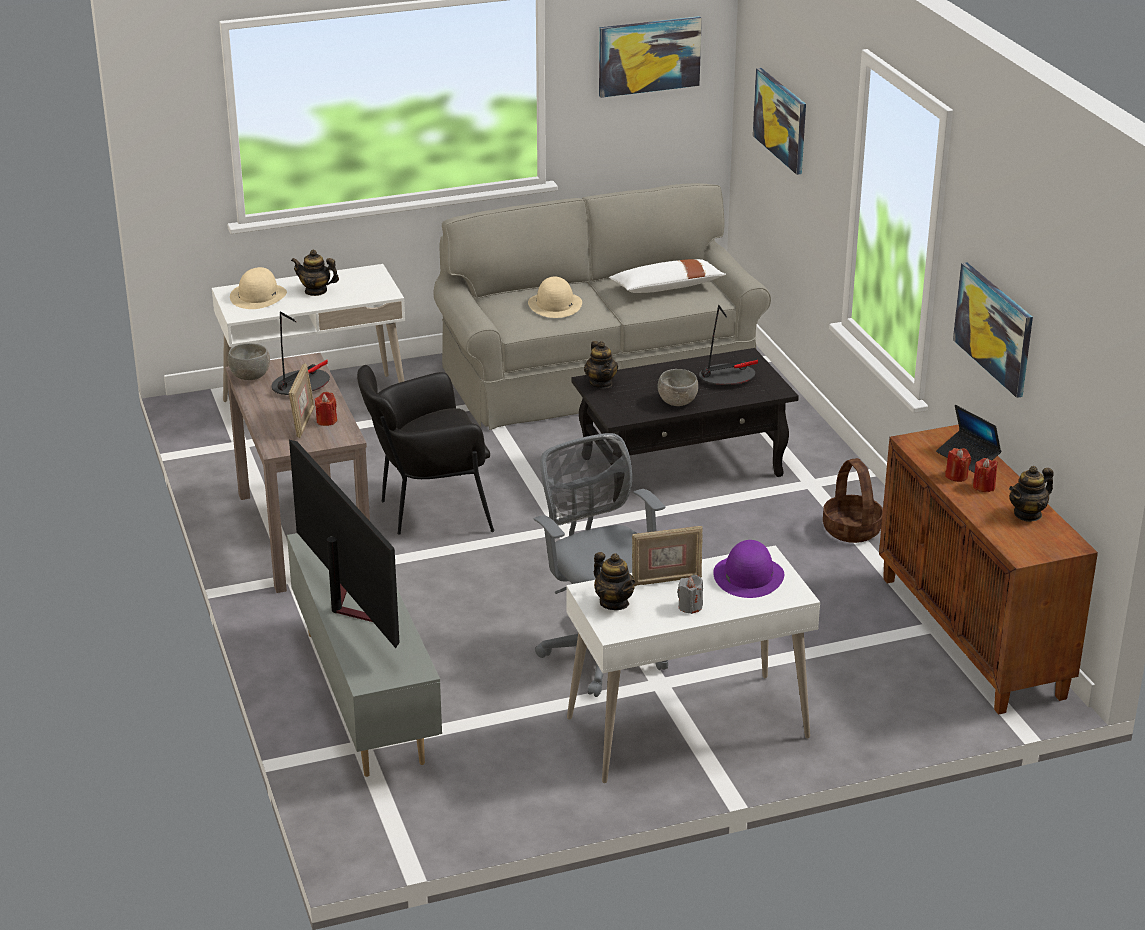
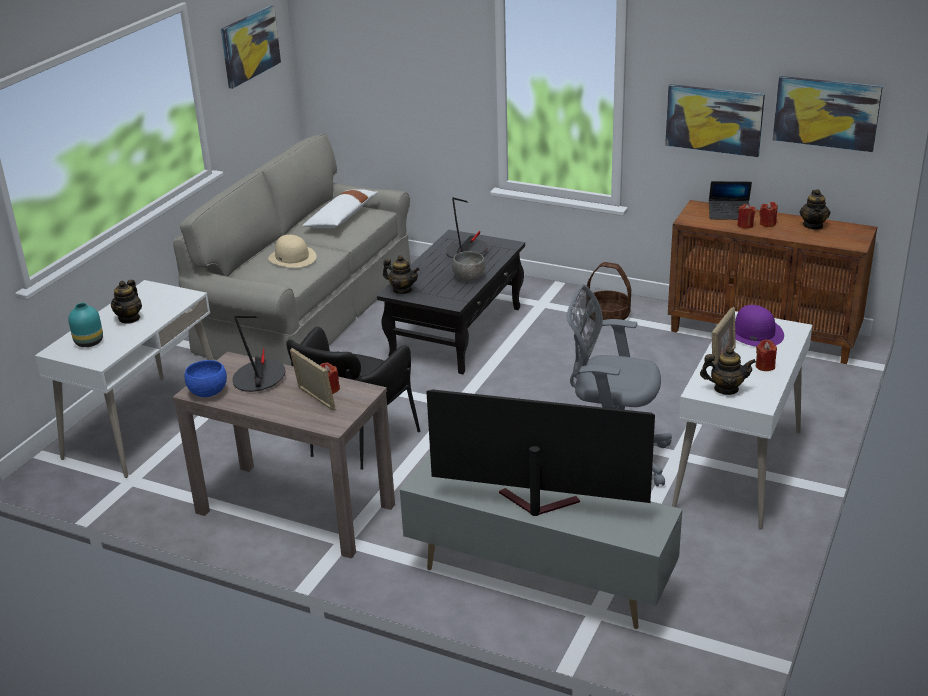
camera: 45 degrees left, 0 degrees up
(251, 377) = (209, 392): grey bowl -> blue bowl
(258, 296) = (88, 342): beige hat -> turquoise vase
(316, 291) = (129, 318): teapot -> teapot turned 45 degrees counterclockwise
(690, 607) = (765, 366): grey candle -> red candle
(781, 120) = (377, 62): picture -> picture (826, 113)

